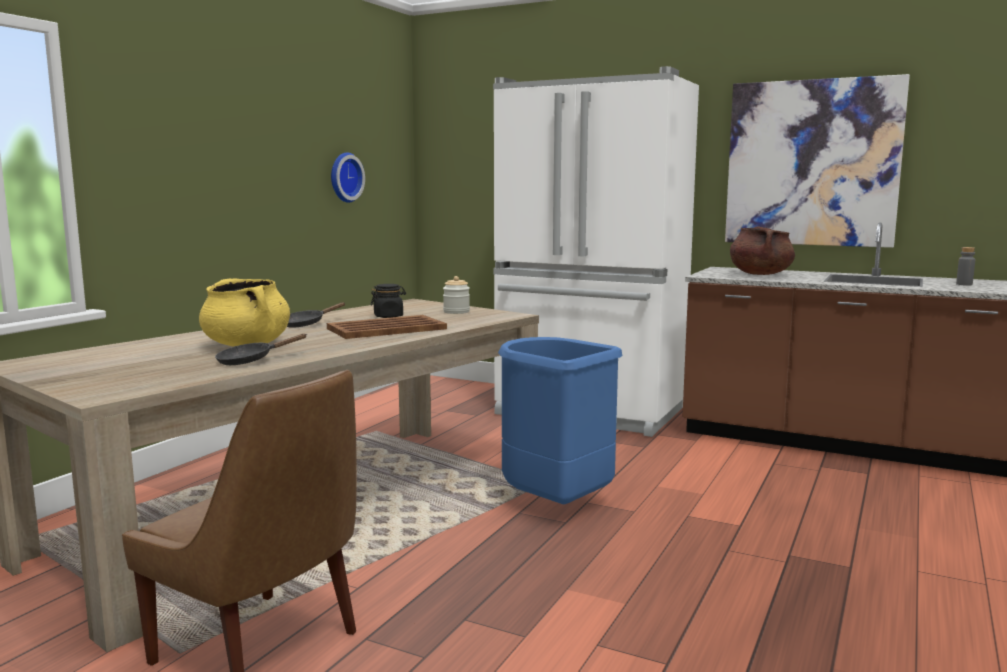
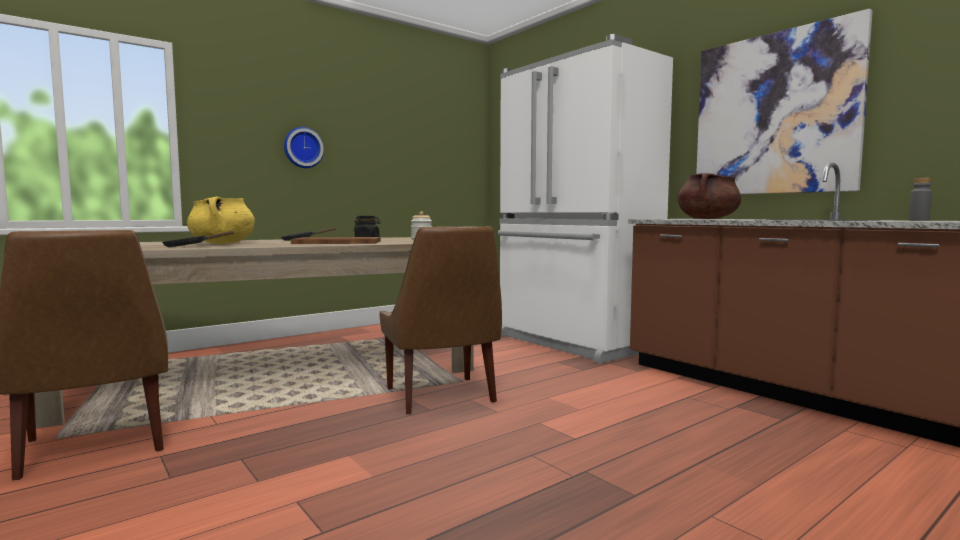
camera: 25 degrees right, 5 degrees down
(344, 177) = (415, 156): wall clock -> wall clock (302, 148)
(554, 504) = (441, 397): blue trash can -> brown chair

